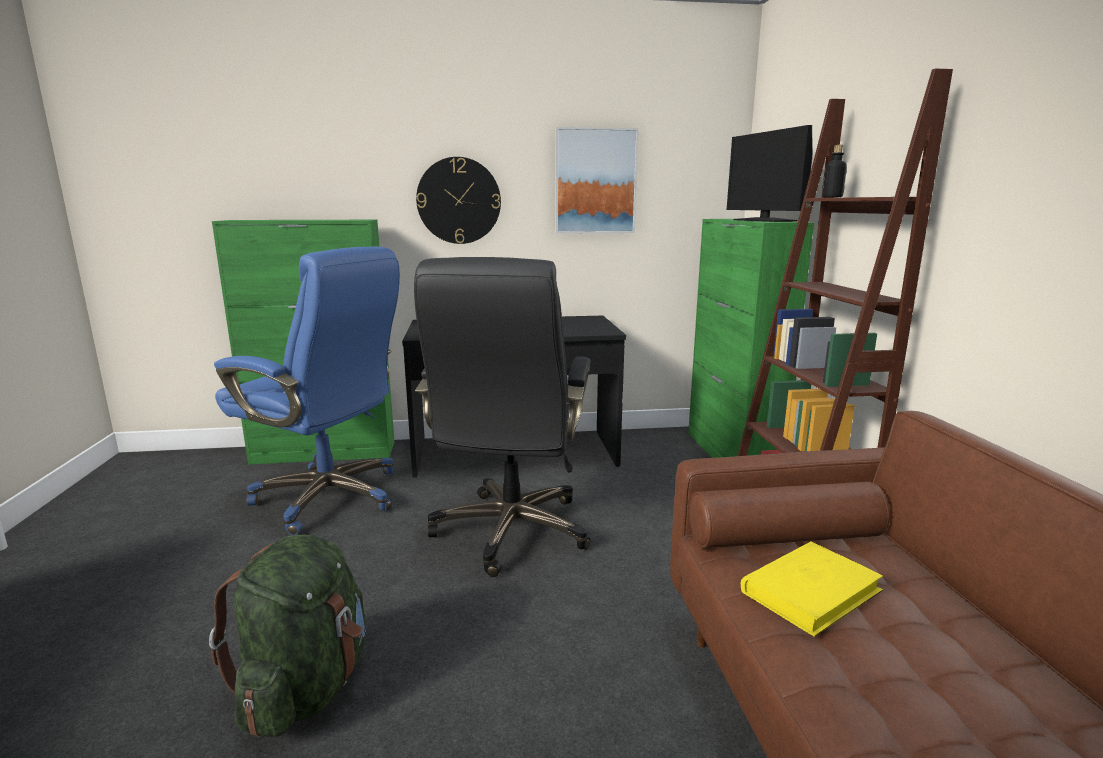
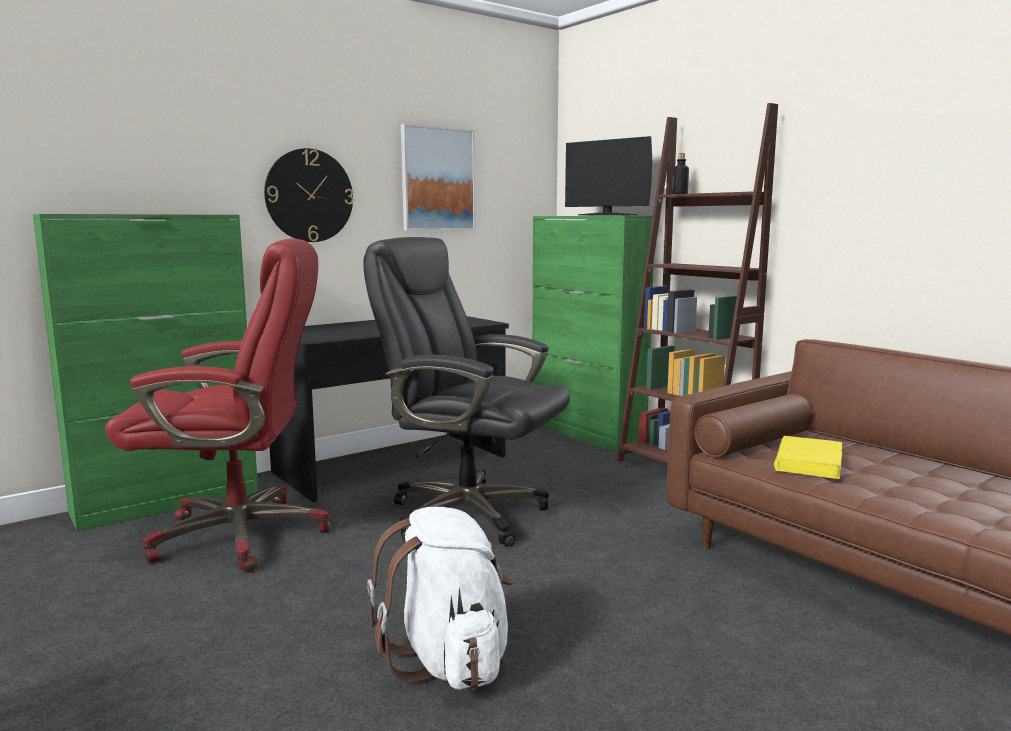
camera: 30 degrees left, 5 degrees down
(306, 687) = (449, 660): green backpack -> white backpack
(325, 496) = (235, 536): blue office chair -> red office chair
(512, 527) = (471, 516): black office chair -> black office chair turned 135 degrees clockwise

